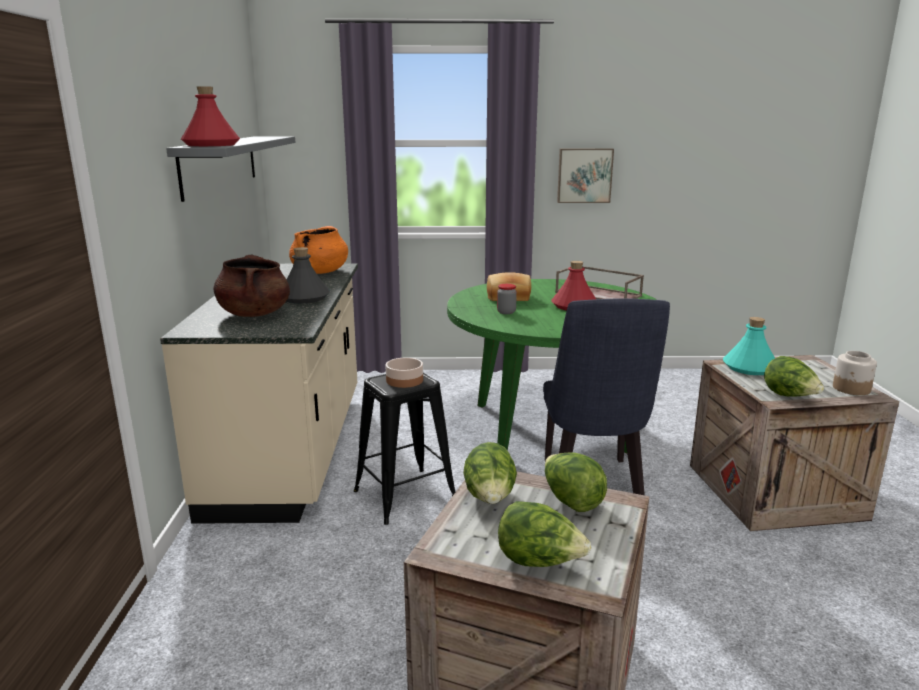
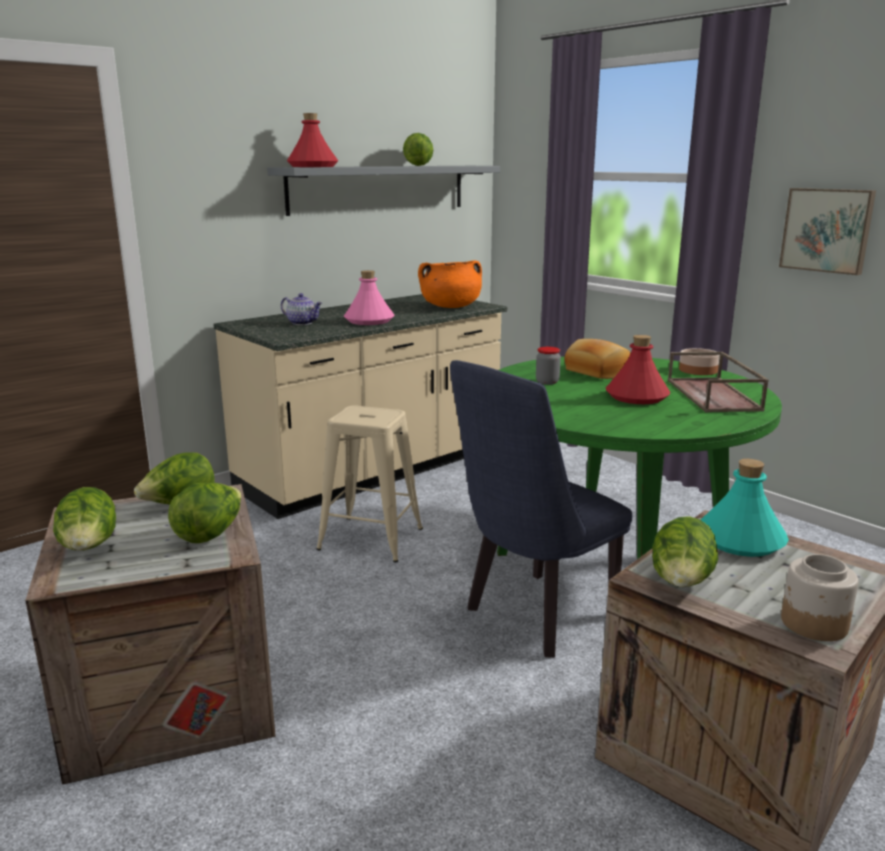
camera: 50 degrees right, 0 degrees up
(251, 139) = (418, 165): none -> lettuce
(254, 314) = (303, 323): brown cooking pot -> teapot
(304, 298) = (369, 321): grey bottle -> pink bottle
(405, 380) = (369, 415): bowl -> bowl (698, 370)
(405, 495) = (370, 539): black stool -> beige stool

